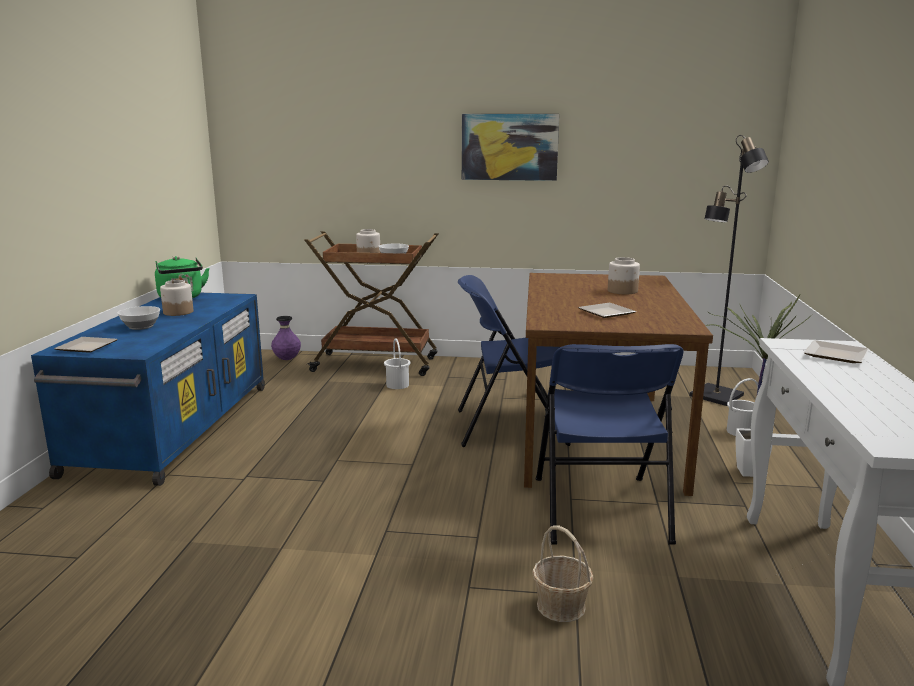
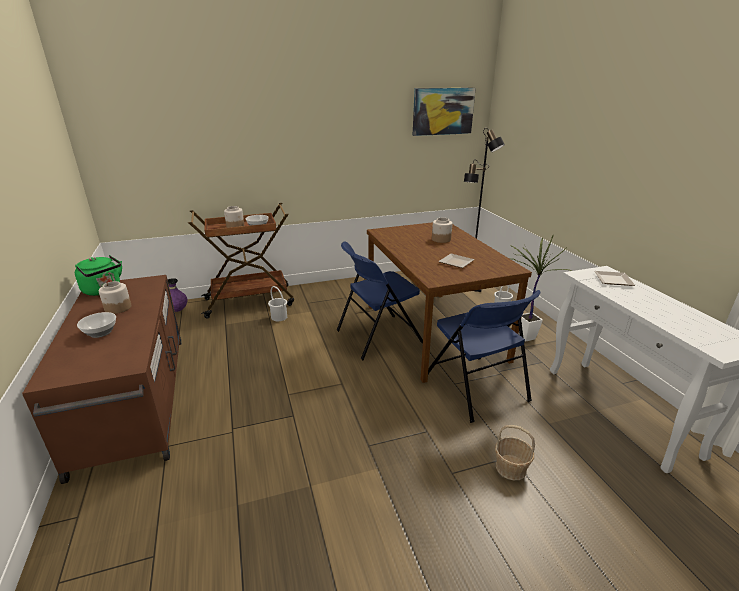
camera: 25 degrees left, 10 degrees up
(87, 348) = (74, 370): plate -> none
(175, 427) = (135, 398): blue cabinet -> brown cabinet
(509, 147) = (326, 136): picture -> picture (443, 111)

